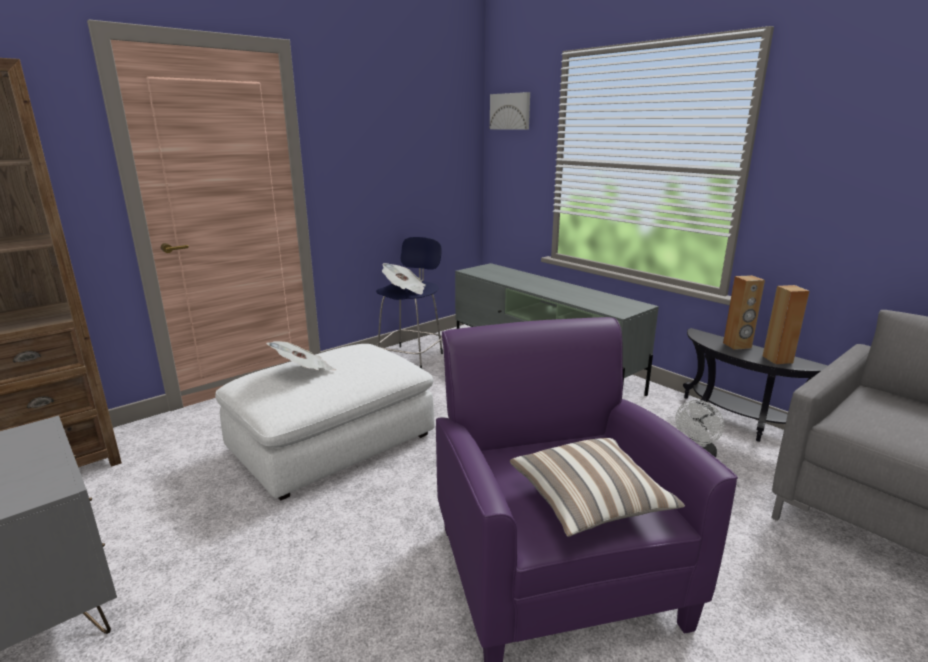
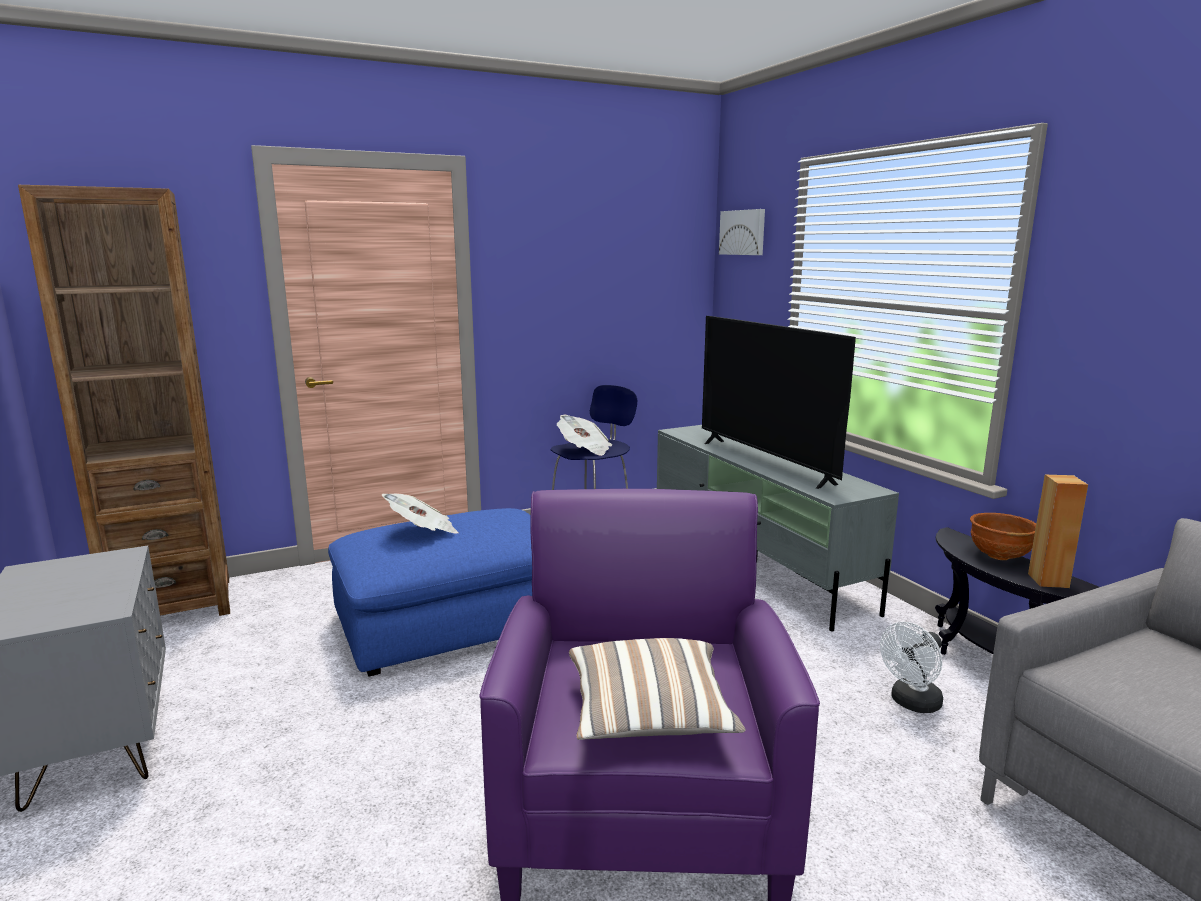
camera: 15 degrees right, 5 degrees down
(332, 442) = (454, 621): white ottoman -> blue ottoman
(552, 290) = (765, 462): none -> television
(737, 345) = (999, 556): brown speaker -> brown bowl

